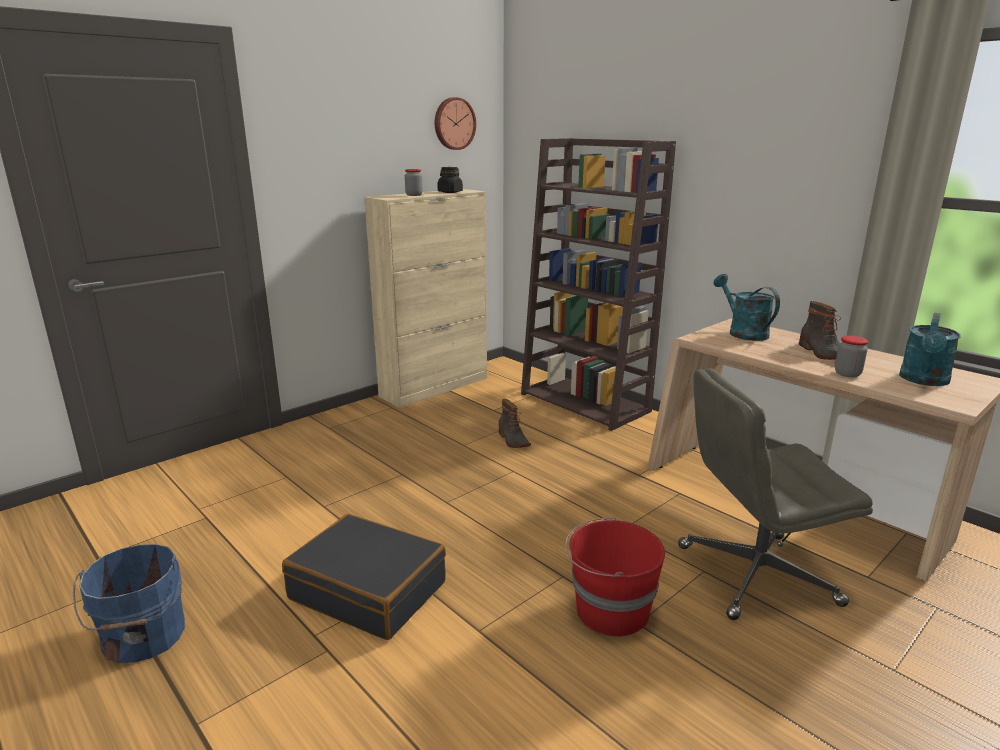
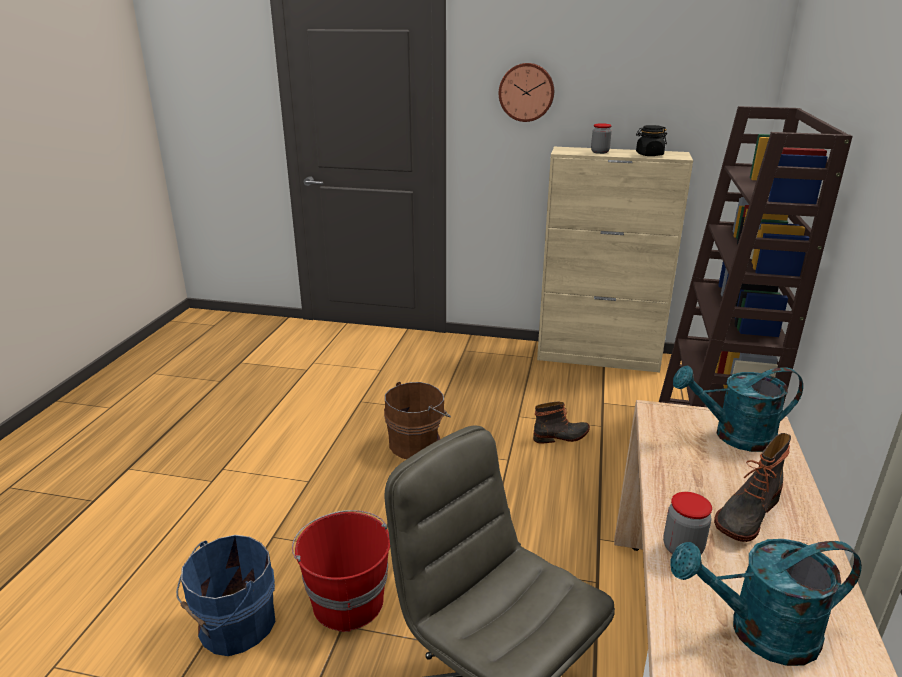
camera: 55 degrees right, 5 degrees up
(143, 637) = (184, 414): blue bucket -> blue bucket (233, 625)
(368, 590) = (282, 467): black suitcase -> none
(437, 501) = (417, 443): none -> brown bucket
(453, 123) = (694, 74): wall clock -> wall clock (526, 92)
(512, 440) = (561, 436): boot -> boot turned 135 degrees counterclockwise
(742, 332) = (733, 436): turquoise watering can -> turquoise watering can turned 120 degrees counterclockwise

